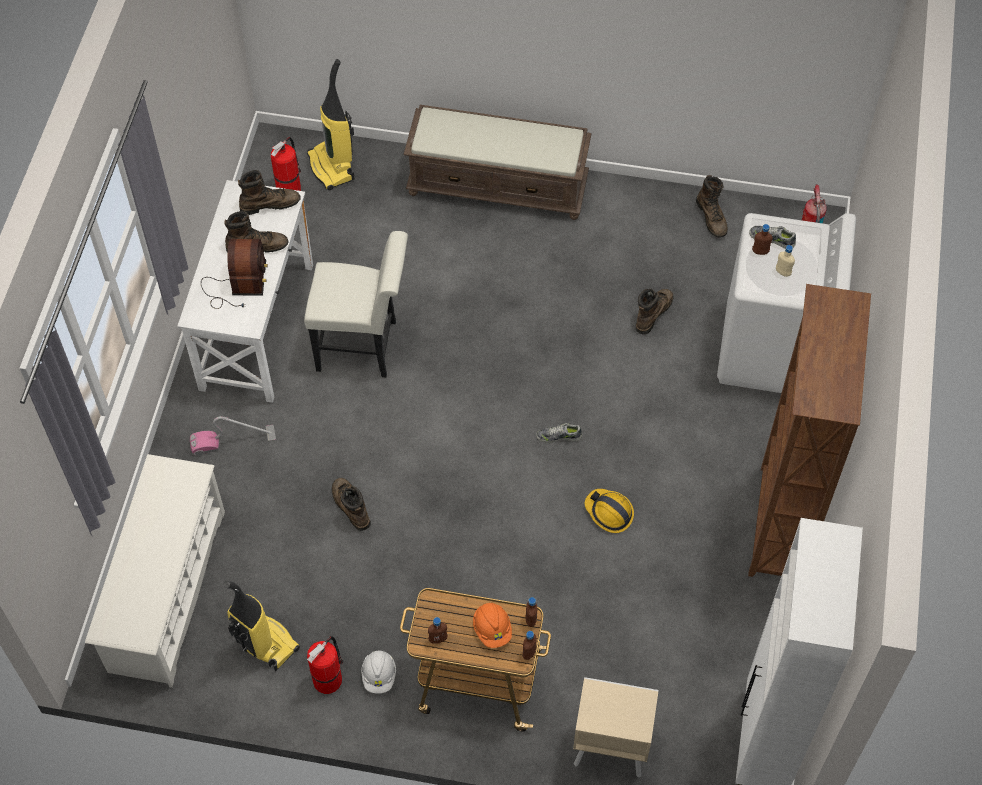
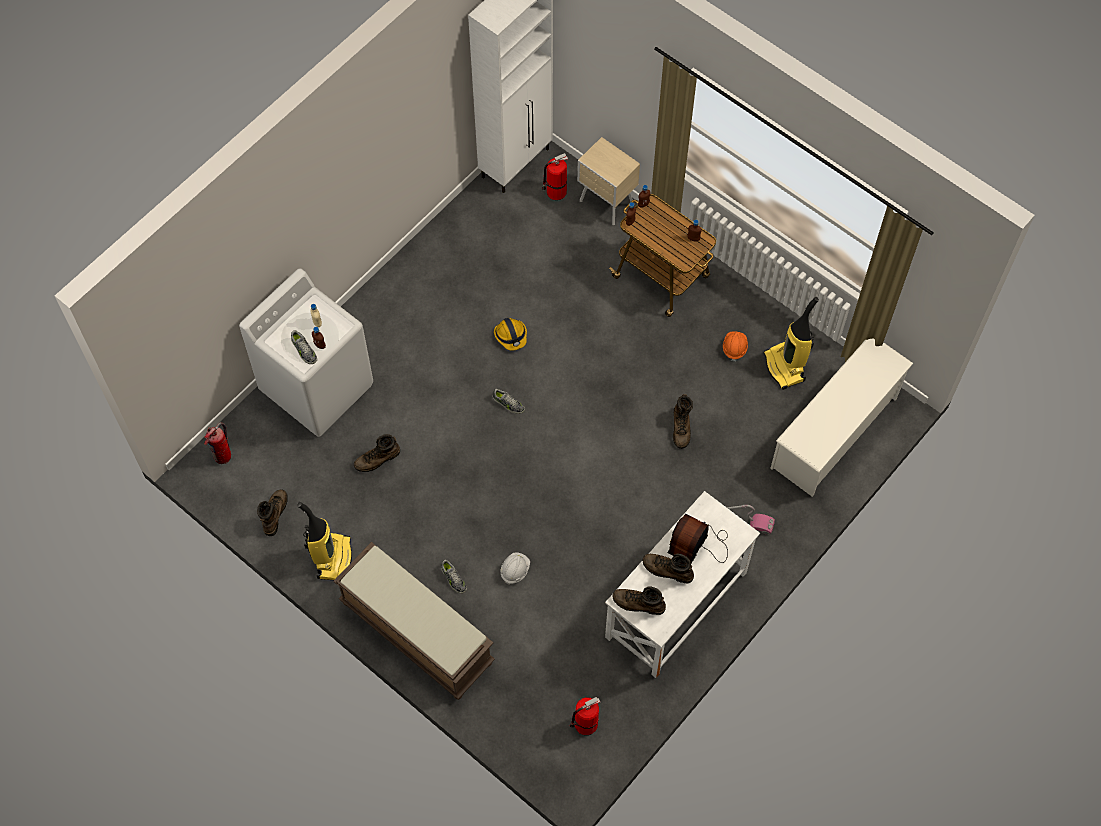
camera: 150 degrees left, 5 degrees up
(328, 678) = (755, 325): fire extinguisher -> fire extinguisher (555, 192)
(332, 167) = (538, 726): vacuum cleaner -> vacuum cleaner (332, 558)
(364, 346) = (604, 545): white chair -> none
(379, 675) = (721, 311): white hard hat -> white hard hat (515, 570)
(492, 629) = (657, 228): orange hard hat -> orange hard hat (734, 348)
(495, 245) = (453, 579): none -> shoe
(779, 525) = (409, 273): brown bookcase -> none

